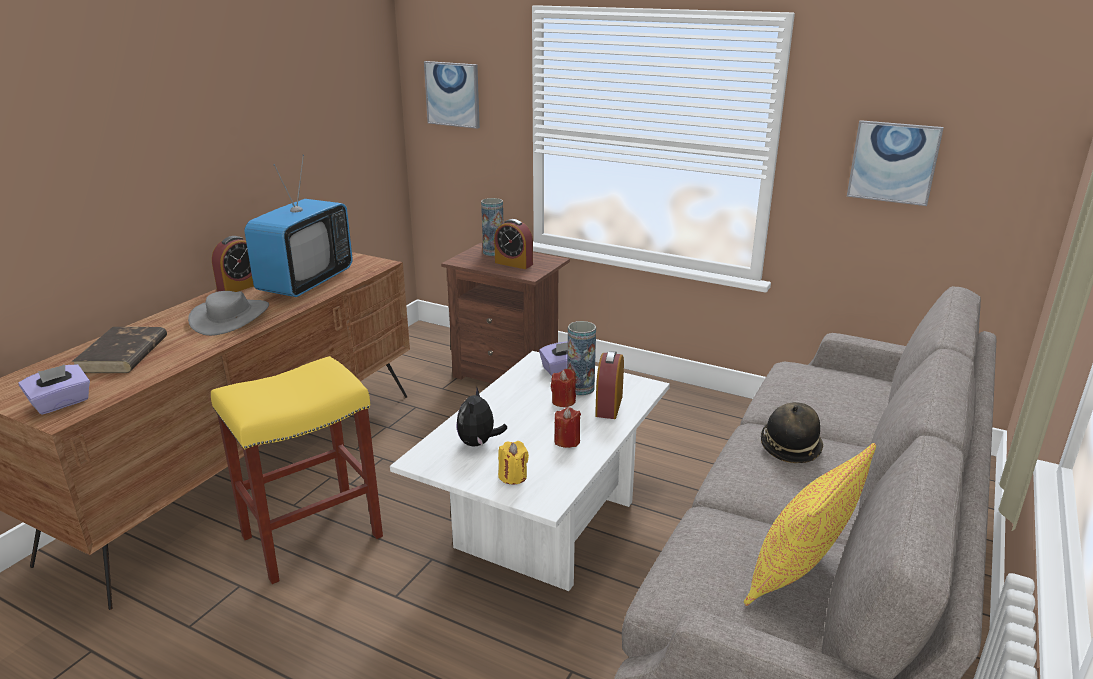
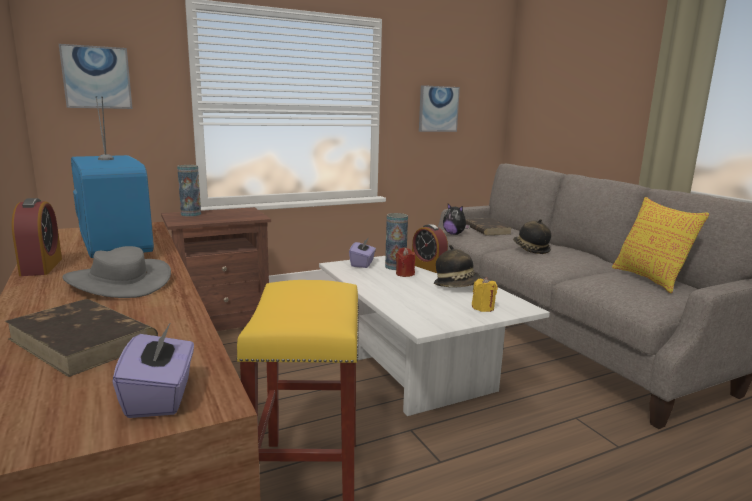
camera: 55 degrees left, 10 degrees down
(479, 443) = (425, 305): plush toy -> plush toy (454, 234)
(513, 263) = (226, 215): alarm clock -> none
(567, 441) = (456, 285): red candle -> hat
(839, 390) = (487, 229): none -> brown book

